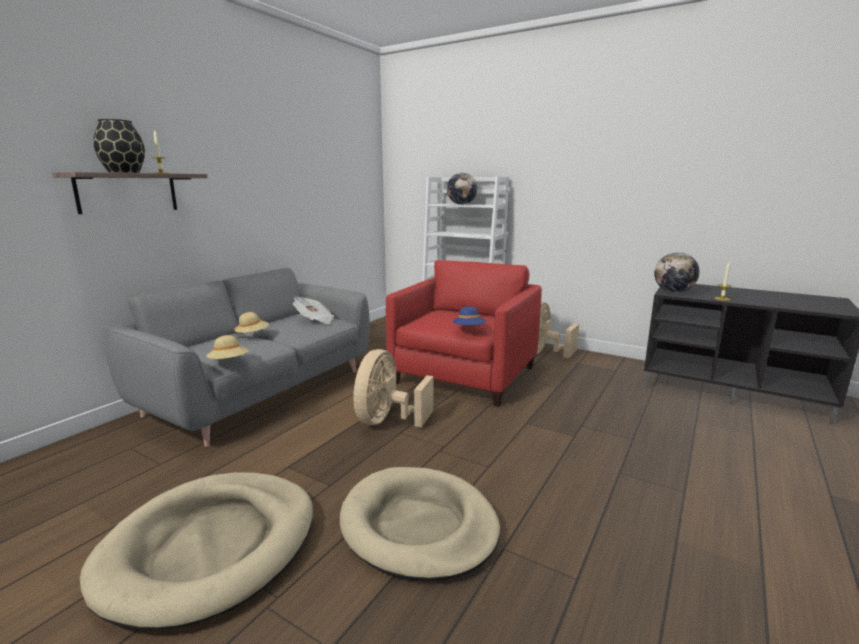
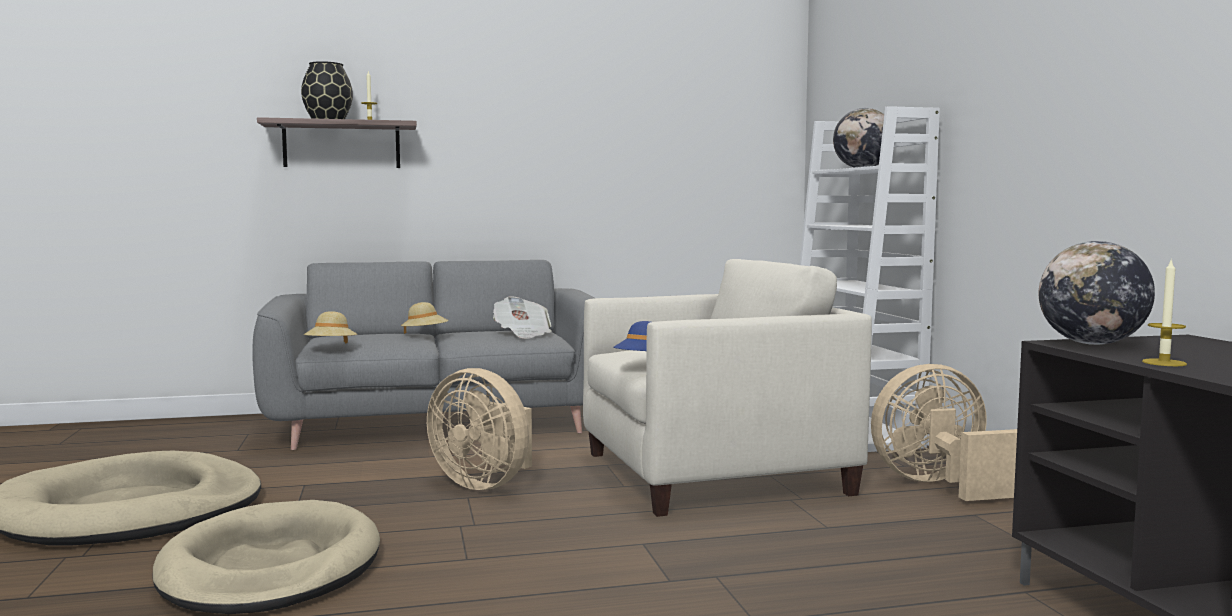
camera: 45 degrees right, 10 degrees down
(387, 421) = (485, 483): beige fan -> beige fan turned 120 degrees counterclockwise
(464, 375) = (712, 473): red armchair -> beige armchair

